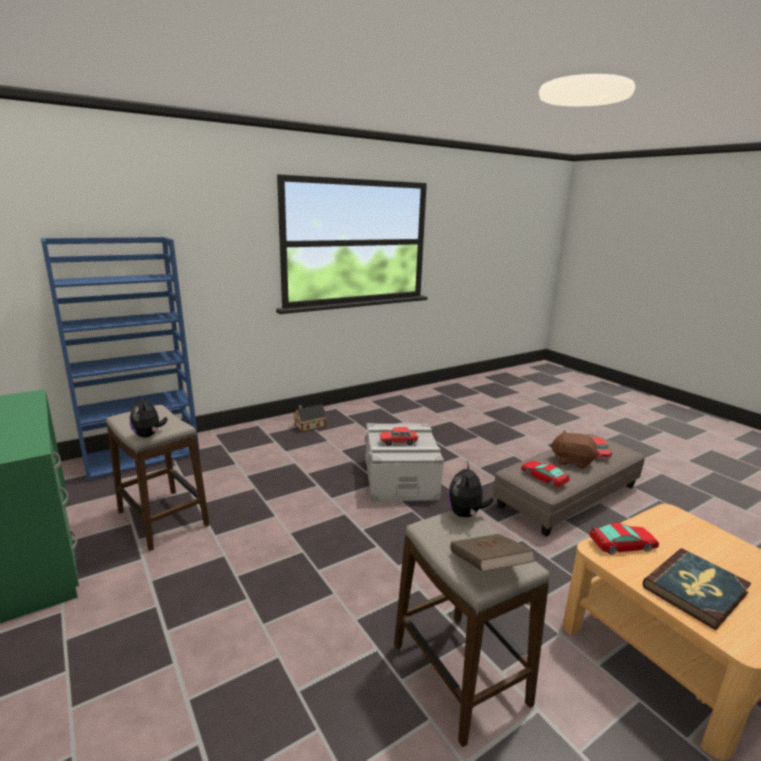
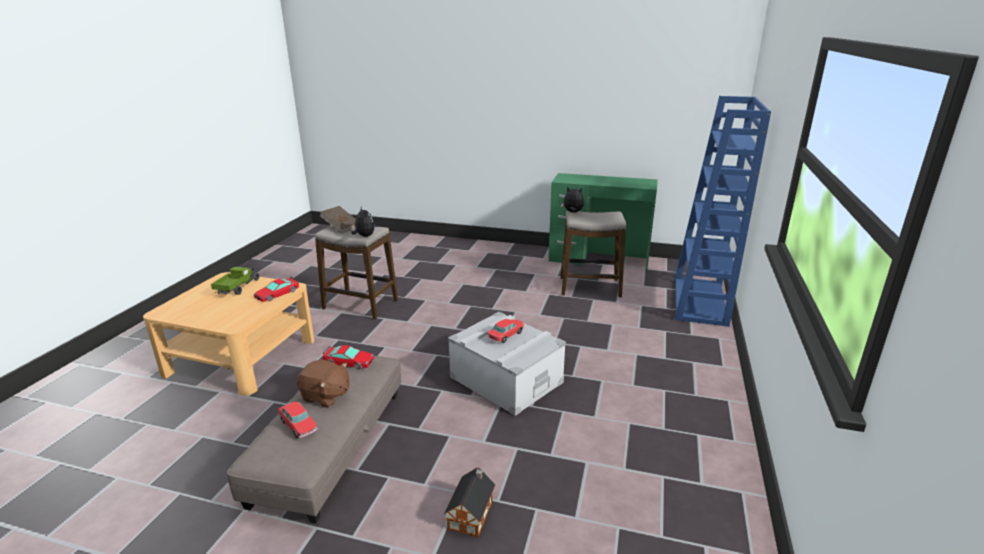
camera: 140 degrees right, 5 degrees up
(309, 426) = (688, 392): toy house -> toy house (472, 513)
(572, 461) = (326, 396): brown plush toy -> brown plush toy turned 45 degrees clockwise
(695, 590) = (238, 288): book -> toy truck

